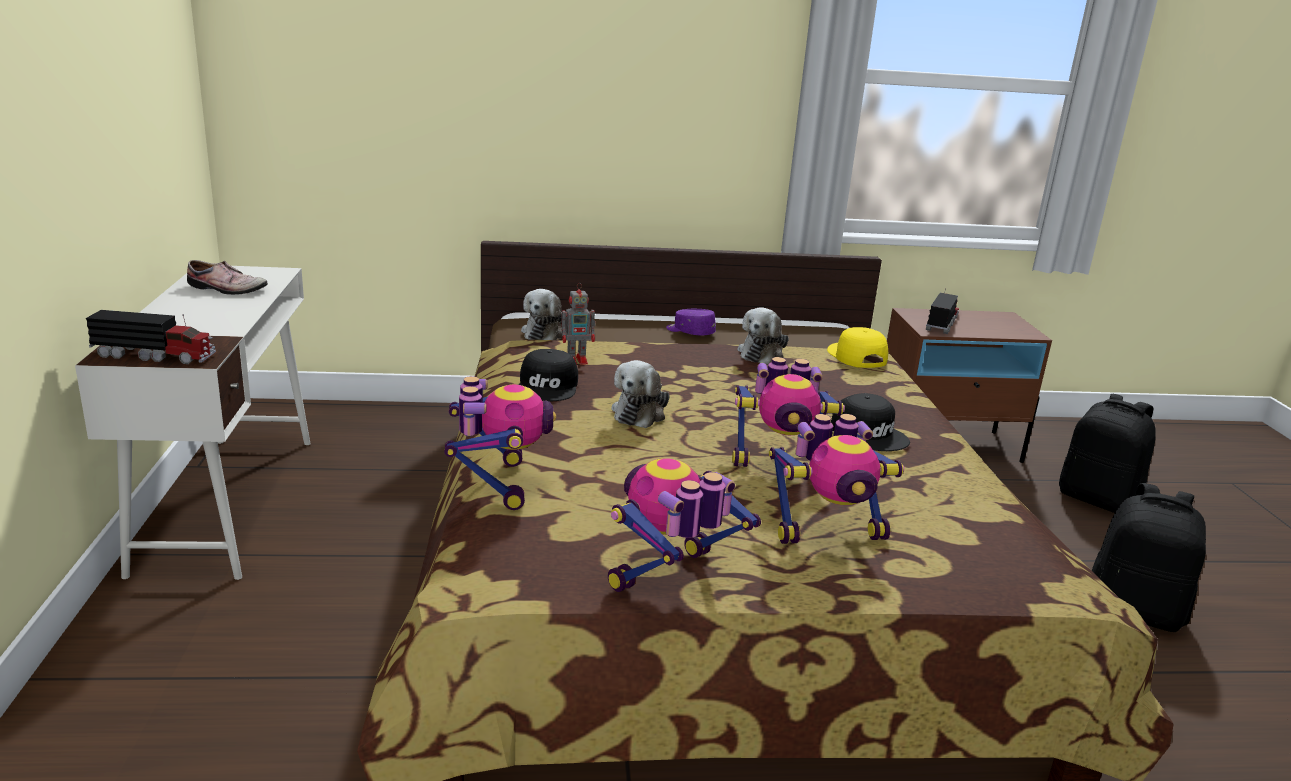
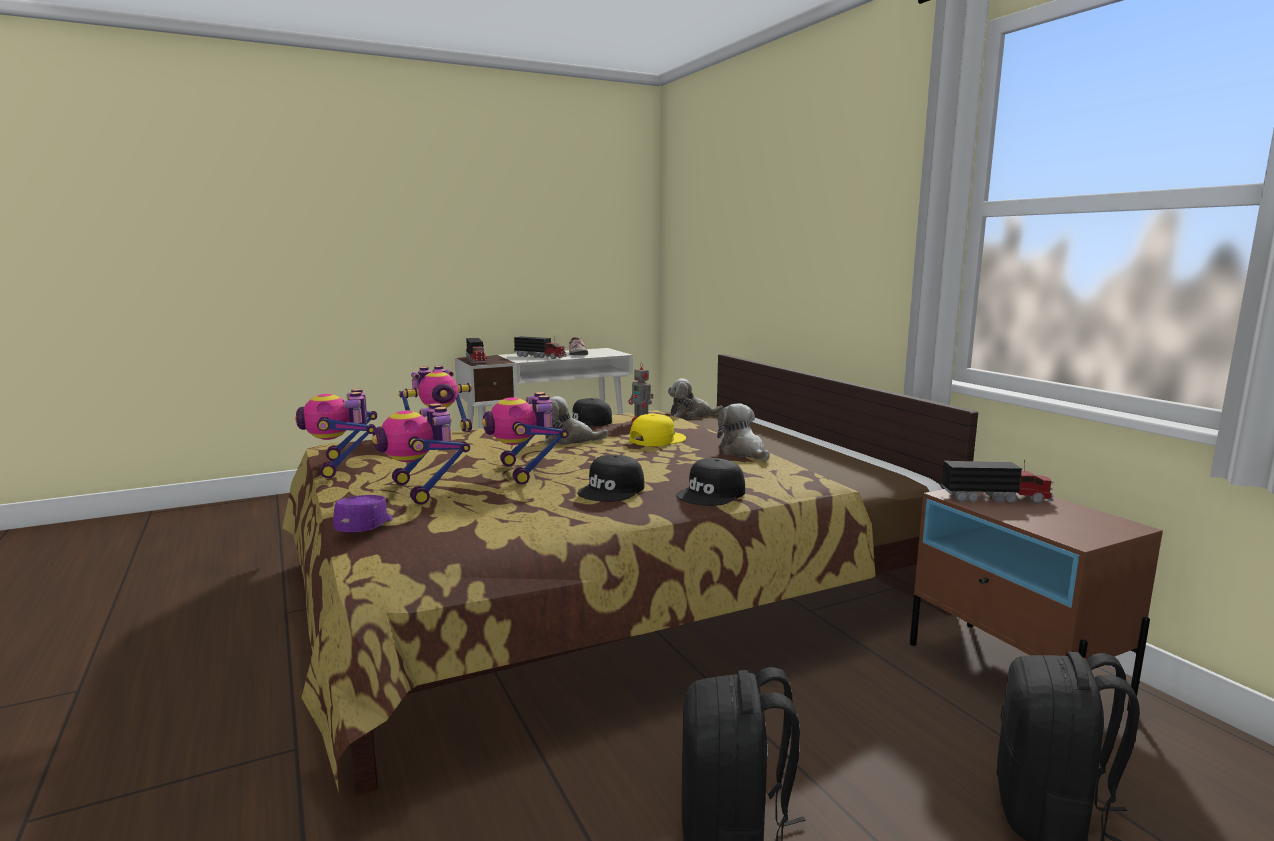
camera: 70 degrees right, 10 degrees down
(210, 312) = (541, 356): none -> toy truck
(670, 578) = (343, 467): toy robot -> toy robot turned 135 degrees counterclockwise
(690, 332) = (767, 438): purple cap -> purple cap (366, 526)
(762, 353) = (743, 452): plush toy -> plush toy turned 60 degrees clockwise
(856, 356) = (803, 477): yellow cap -> yellow cap (657, 439)
(894, 399) = (712, 494): none -> black cap

